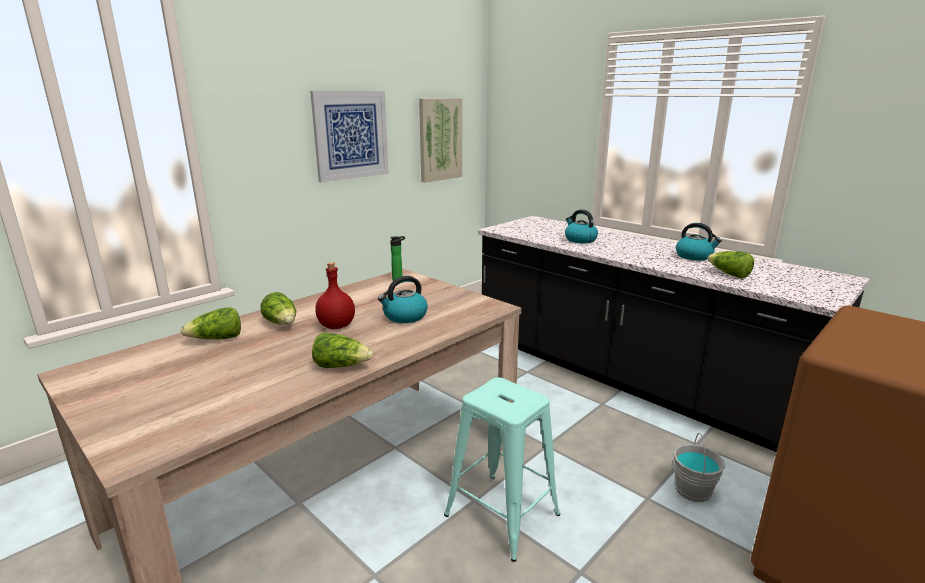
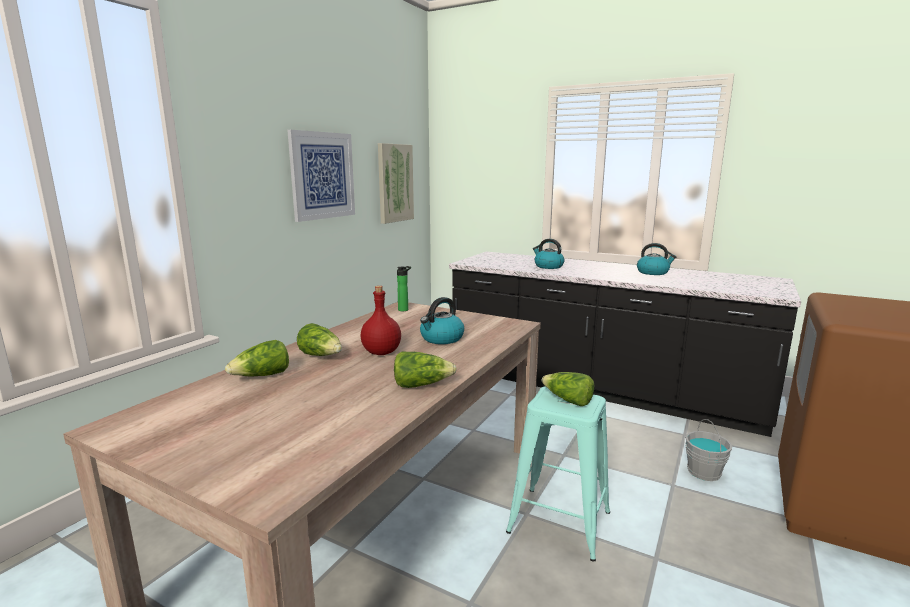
camera: 15 degrees left, 5 degrees down
(729, 274) = (693, 283): lettuce -> lettuce (568, 400)

